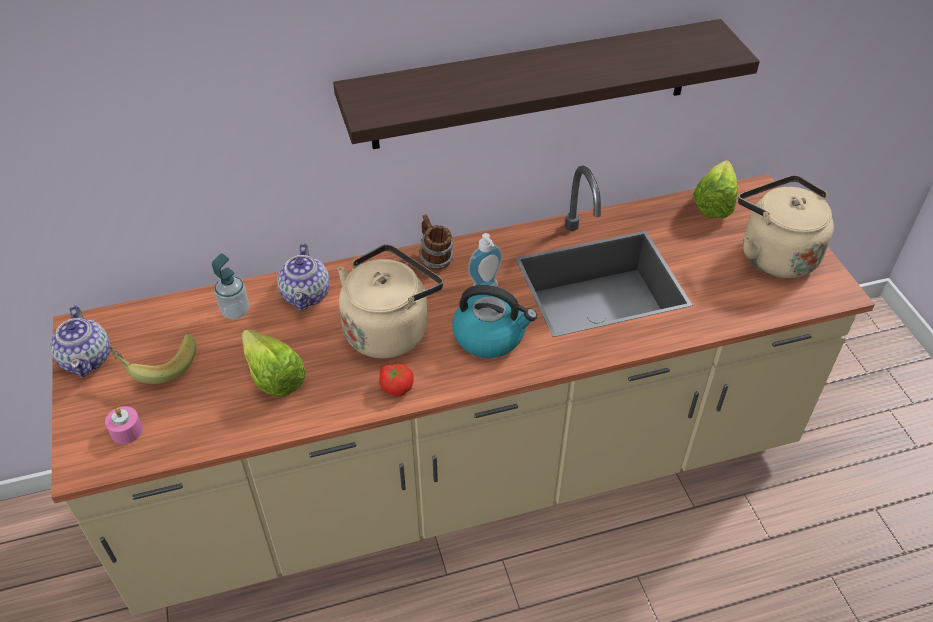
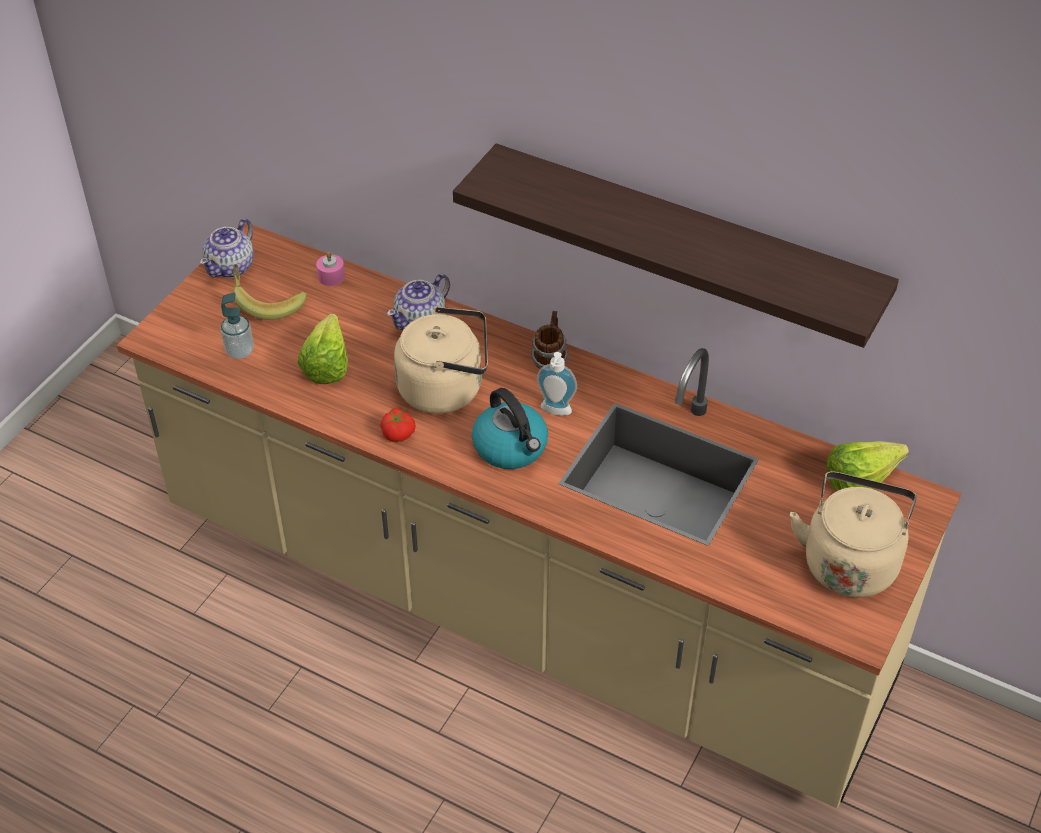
camera: 45 degrees right, 0 degrees up
(126, 431) = (200, 334): pink candle -> pink candle (331, 276)
(235, 311) = (359, 299): soap dispenser -> soap dispenser (240, 351)

